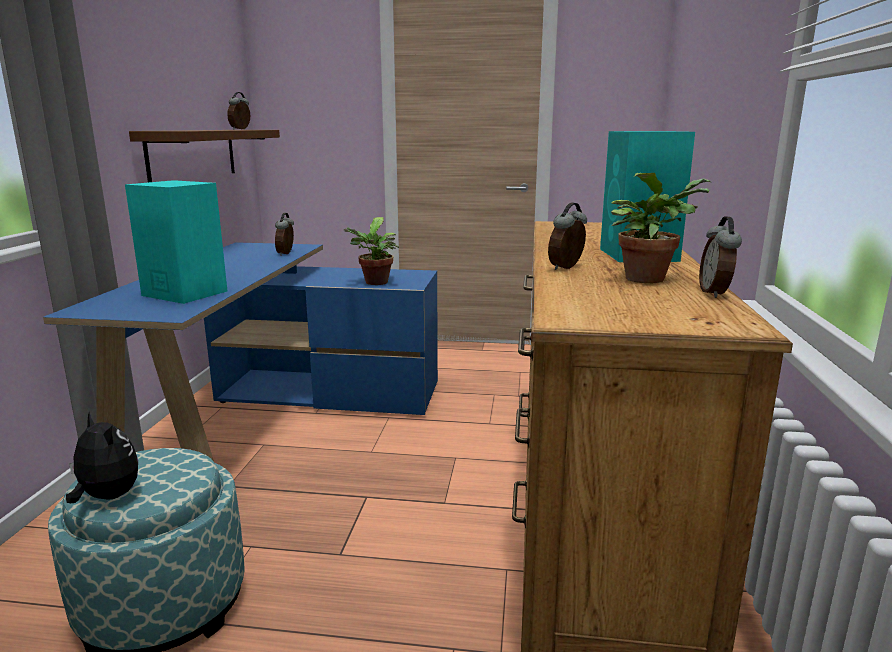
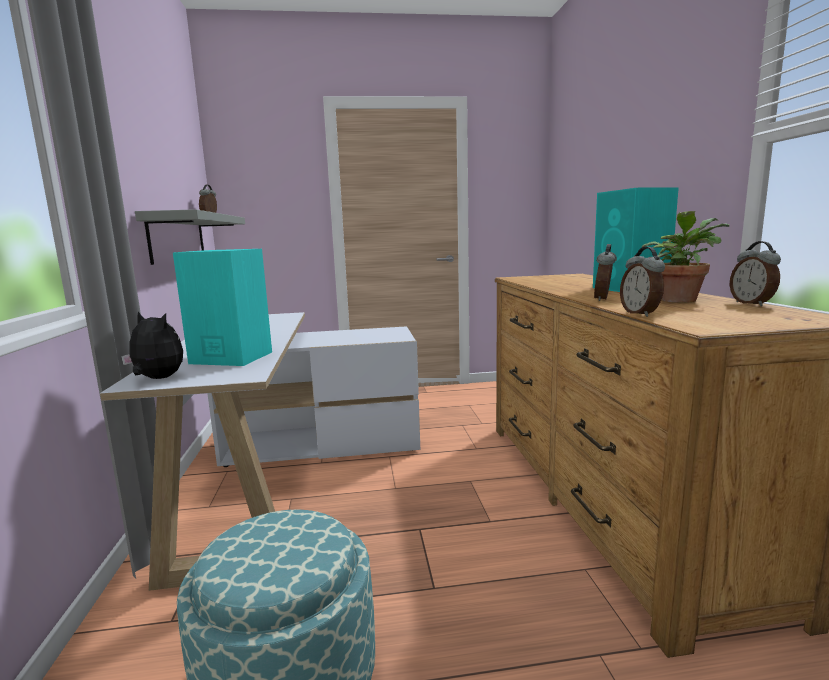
camera: 15 degrees left, 5 degrees down
(107, 497) = (254, 576): plush toy -> plush toy (157, 379)
(193, 154) = (178, 238): brown shelf -> grey shelf
(278, 420) = (290, 474): blue desk -> white desk
(286, 254) = (283, 321): alarm clock -> alarm clock (640, 314)
(375, 283) = (368, 339): potted plant -> none

